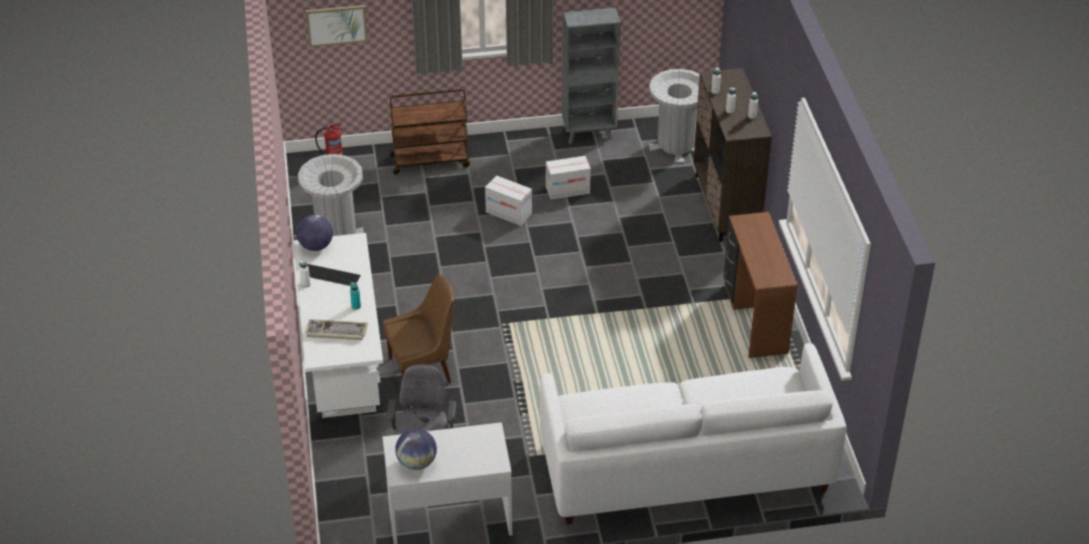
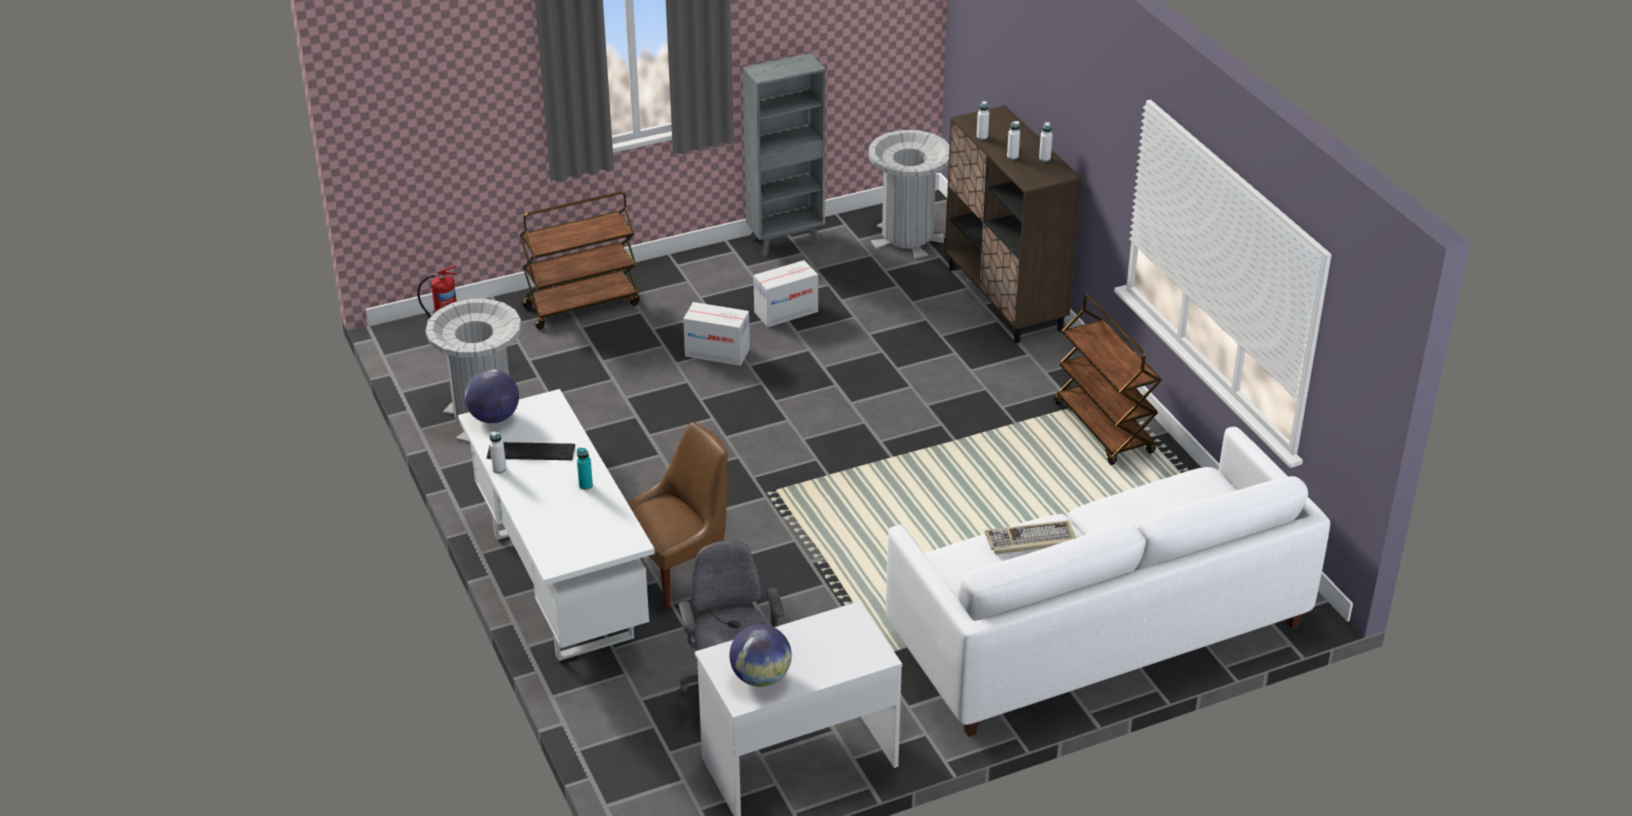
camera: 15 degrees left, 5 degrees down
(336, 25) = (435, 121): picture -> none
(336, 331) = (570, 523): keyboard -> keyboard (1030, 540)
(754, 318) = (1104, 429): brown desk -> brown cart

